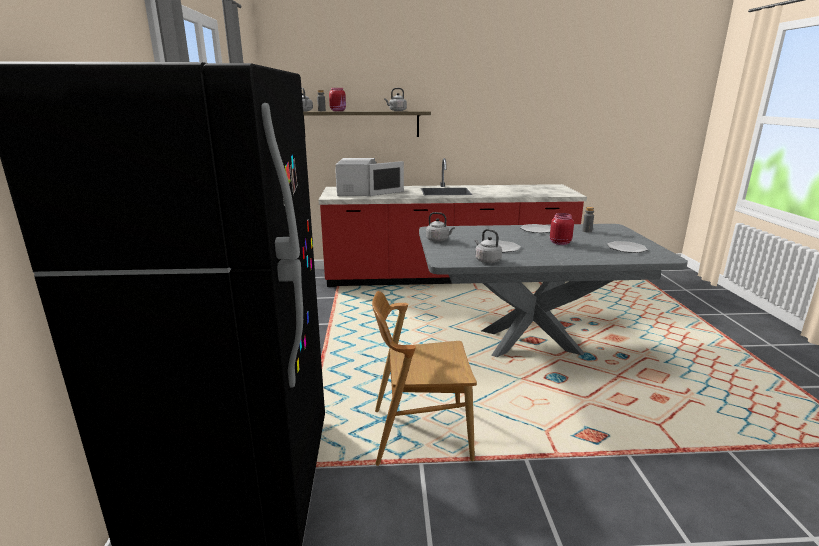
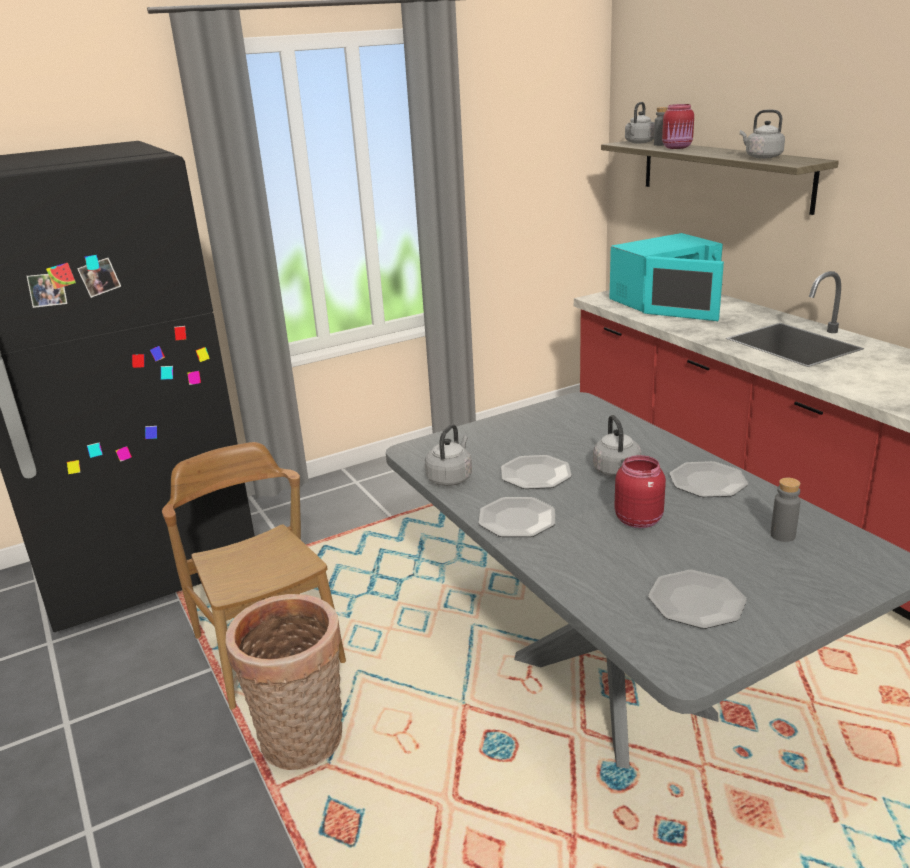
camera: 65 degrees right, 5 degrees up
(359, 192) = (663, 301): white microwave -> turquoise microwave
(438, 240) = (521, 421): grey kettle -> grey kettle (617, 472)
(522, 437) = (302, 744): none -> basket
(543, 257) = (517, 519): none -> plate

